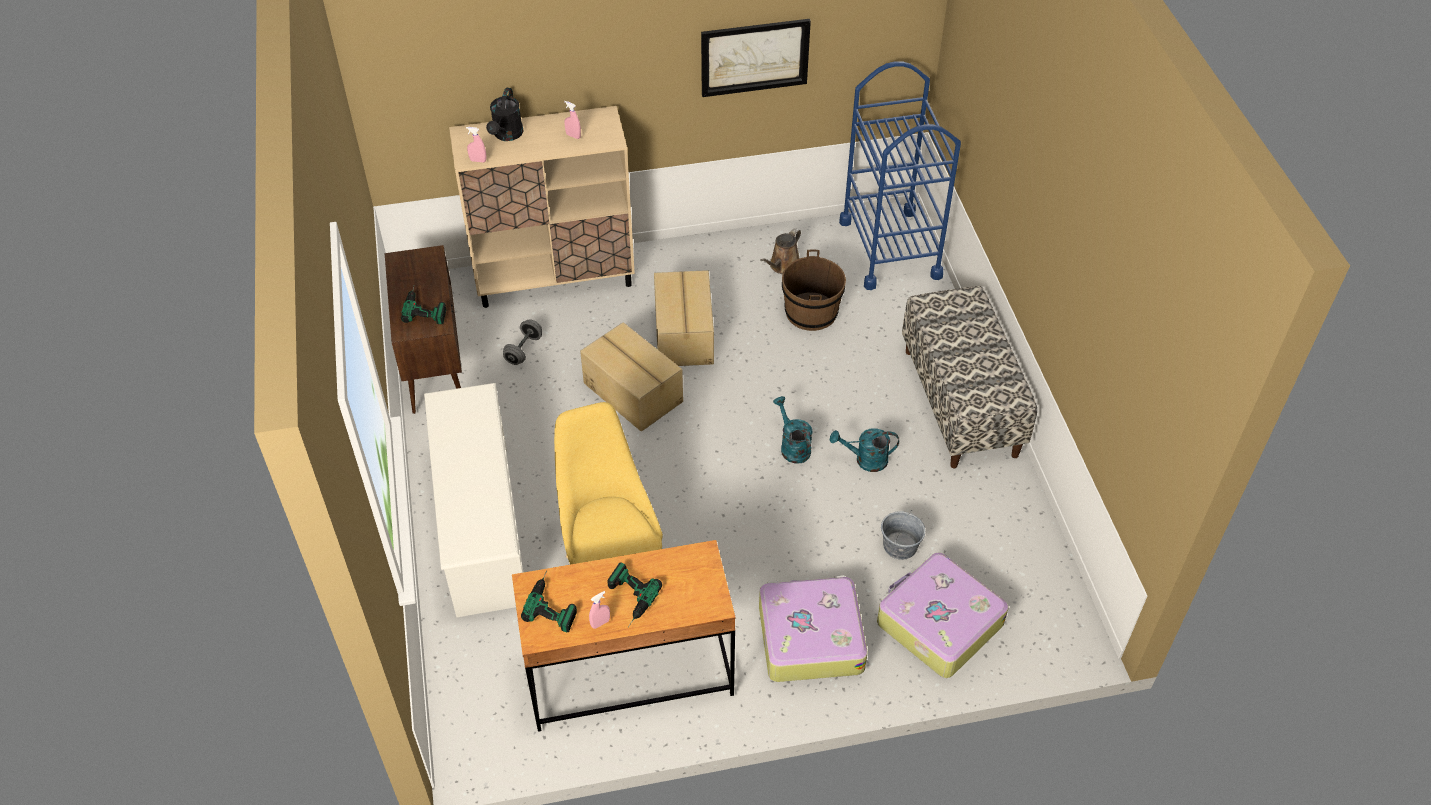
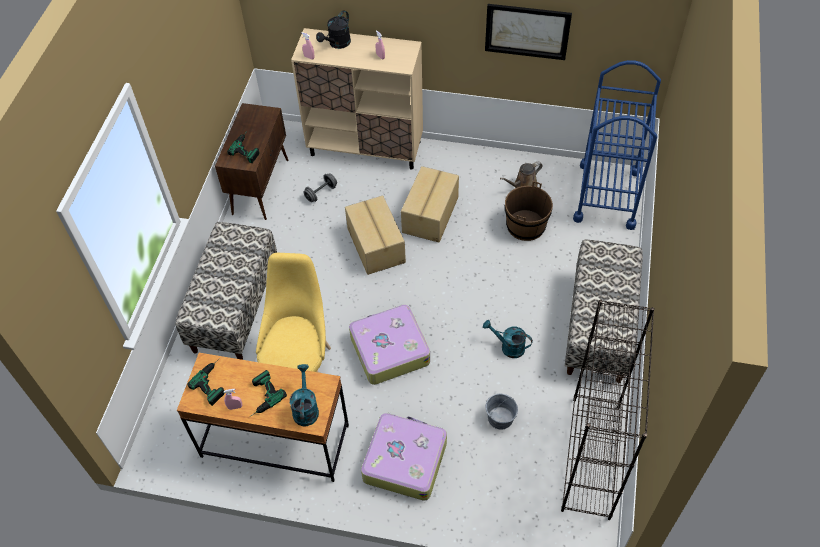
camera: 25 degrees right, 5 degrees up
(482, 528) = (235, 307): white shoe rack -> bench
(792, 446) = (463, 319): turquoise watering can -> turquoise watering can (305, 408)
(938, 623) = (498, 484): suitcase -> suitcase (389, 349)
(1030, 553) = (591, 458): none -> black bookcase

